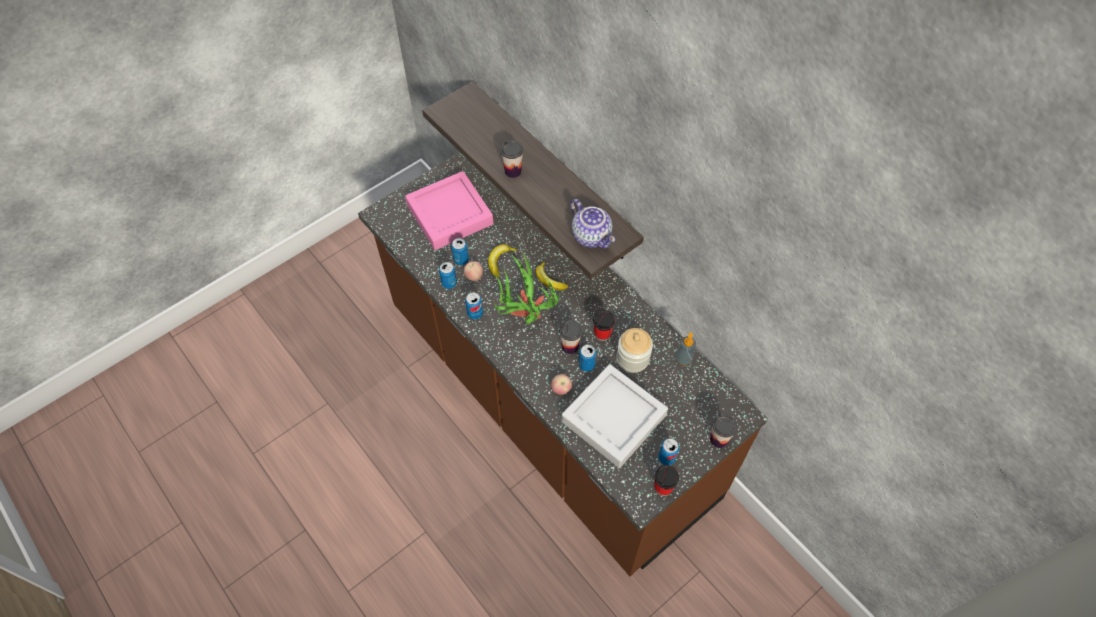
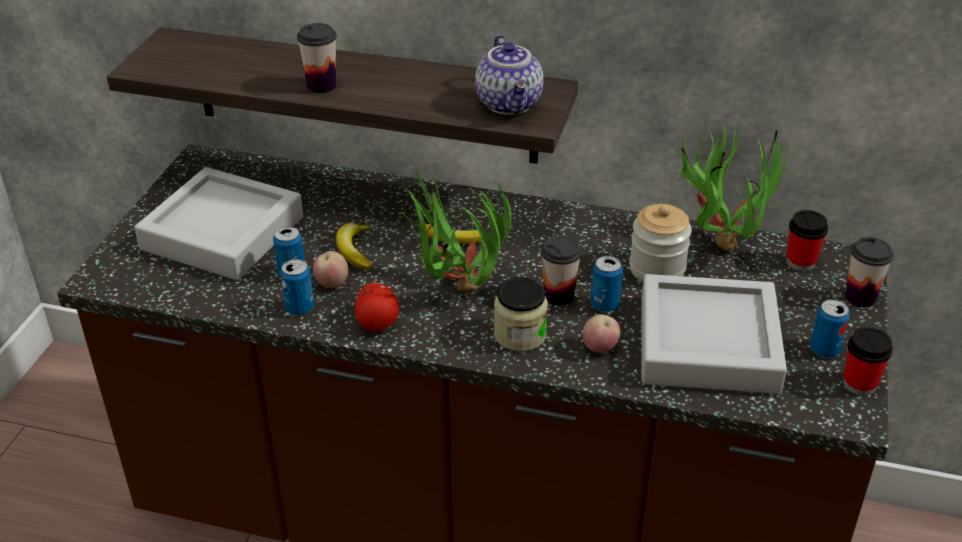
camera: 35 degrees left, 20 degrees down
(450, 215) = (223, 233): pink tray -> grey tray
(475, 313) = (377, 324): can -> apple
(532, 359) = (520, 335): none -> jar
(592, 236) = (511, 104): teapot -> teapot turned 60 degrees clockwise
(602, 333) = (587, 262): cup -> cup (800, 262)
(683, 359) = (720, 239): soap dispenser -> potted plant

